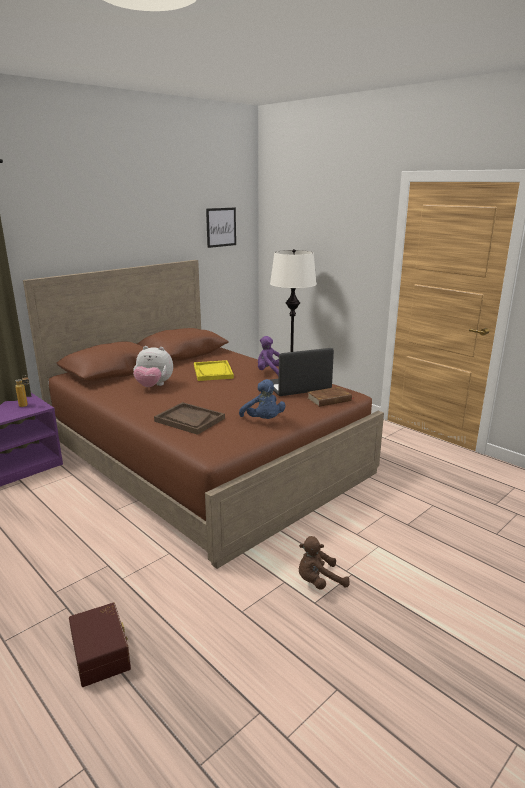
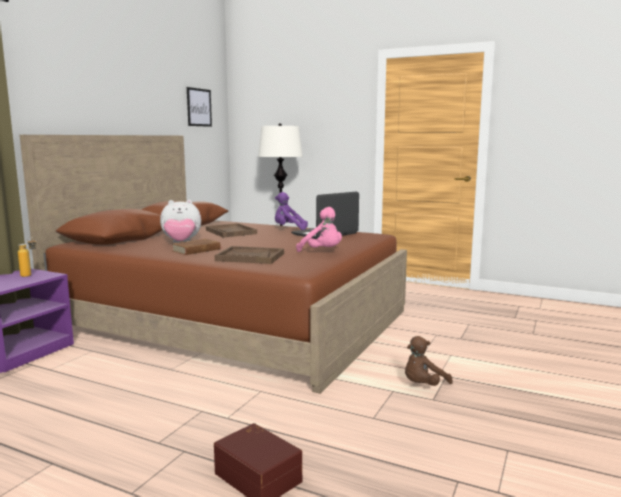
camera: 20 degrees left, 10 degrees down
(213, 372) = (231, 232): yellow tray -> brown tray
(263, 420) = (322, 252): blue plush toy -> pink plush toy
(329, 399) = (364, 238): brown book -> brown book (196, 250)

